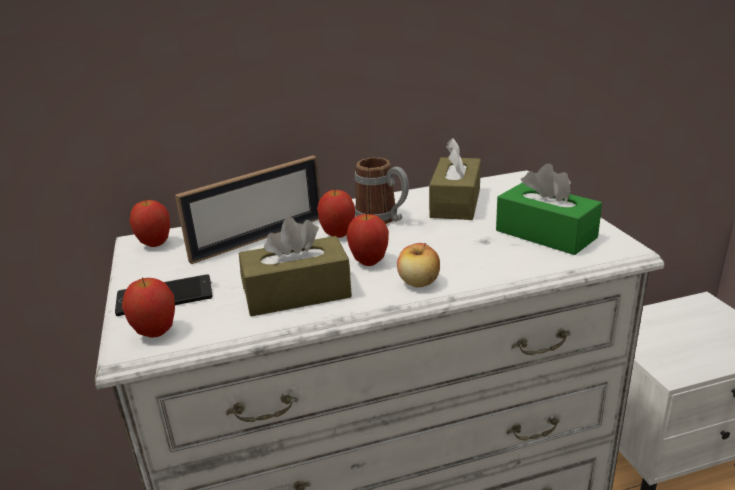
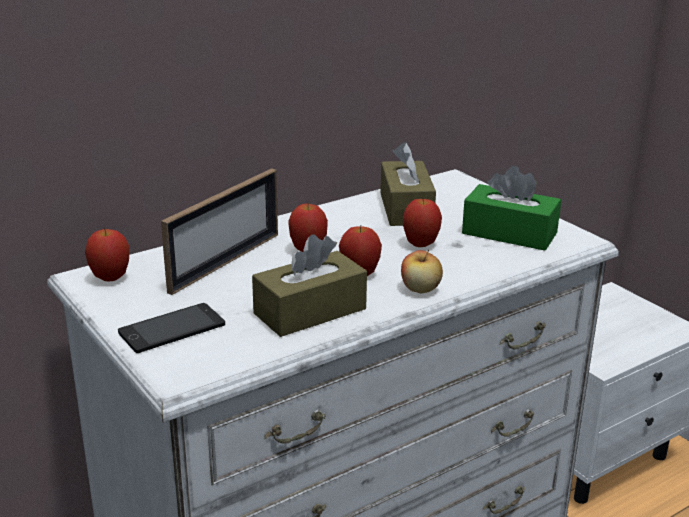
camera: 20 degrees left, 0 degrees up
(156, 333) = (195, 363): apple -> apple (420, 245)
(383, 219) = (343, 231): mug -> none

